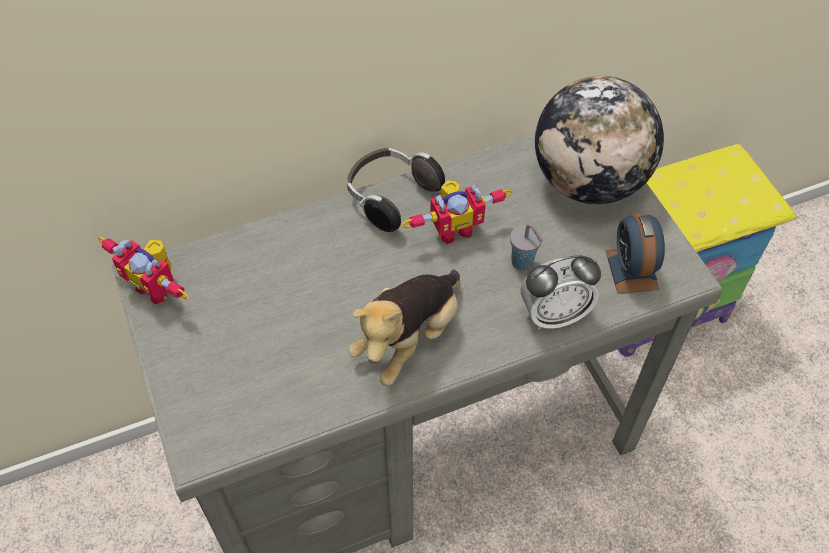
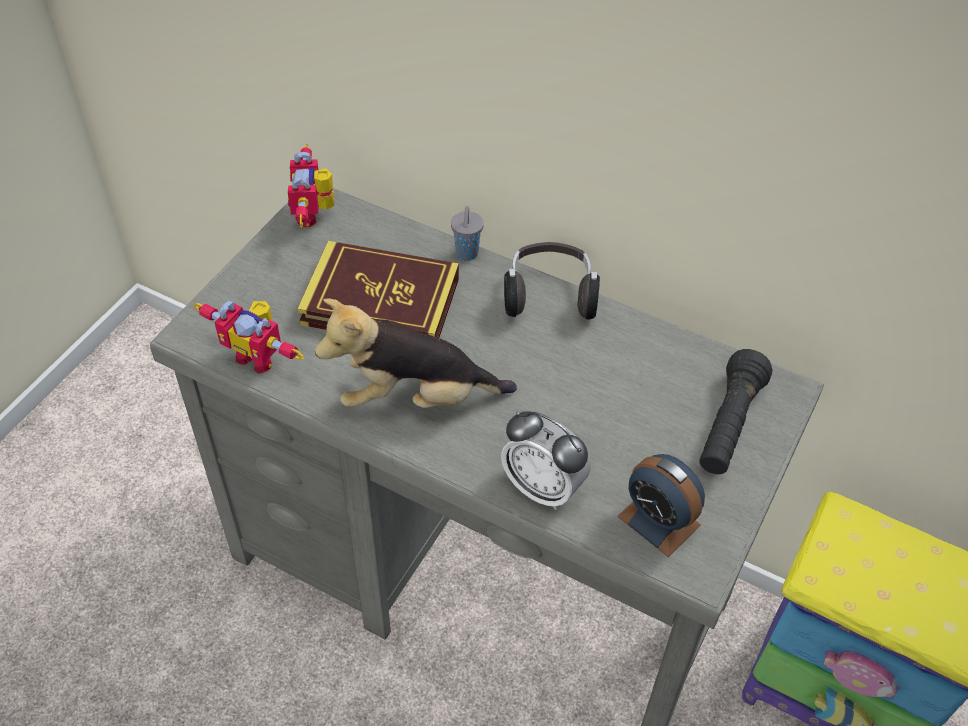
camera: 50 degrees right, 5 degrees down
(295, 301) = (380, 302): none -> book
(453, 228) = (562, 358): toy robot -> toy robot (259, 356)
(523, 263) = (577, 430): grey cup -> grey cup (466, 254)
(589, 182) = (729, 425): globe -> black flashlight
(631, 270) = (659, 520): alarm clock -> alarm clock turned 90 degrees counterclockwise

